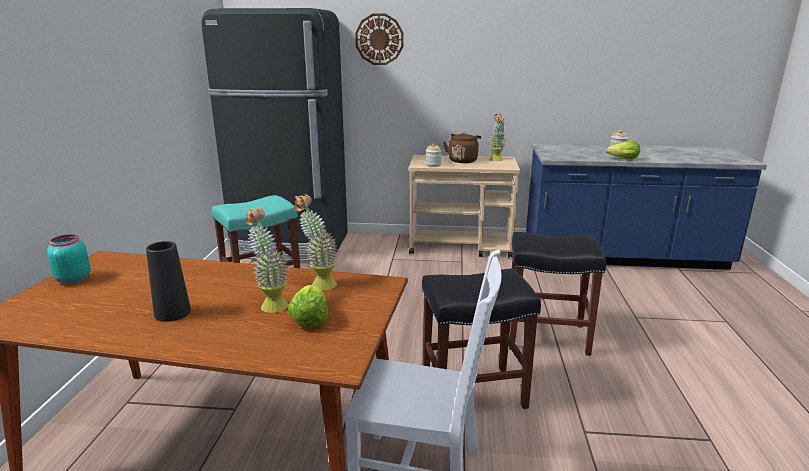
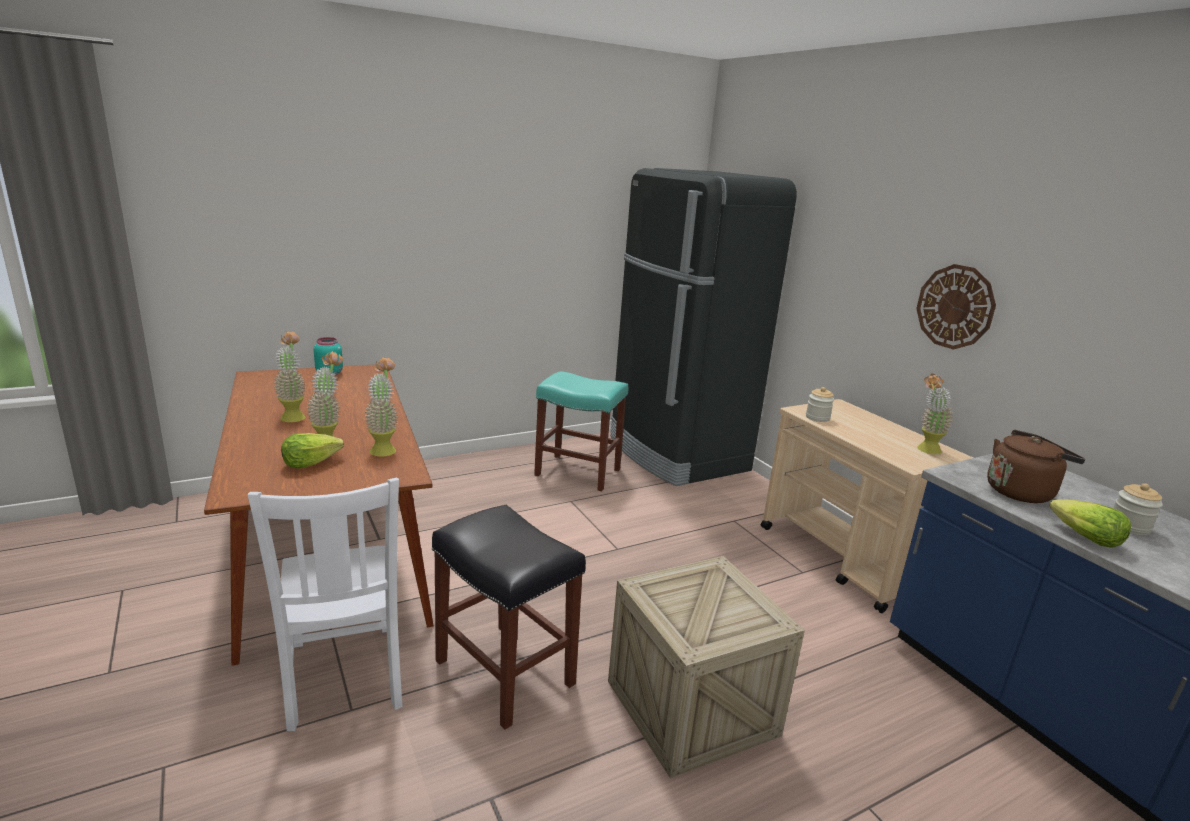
camera: 55 degrees right, 0 degrees up
(172, 313) = (293, 415): black vase -> potted plant
(379, 39) = (837, 225): wall clock -> wall clock (955, 307)
(463, 160) = (875, 430): brown kettle -> brown kettle (1021, 492)
(548, 336) = (691, 707): black stool -> crate

